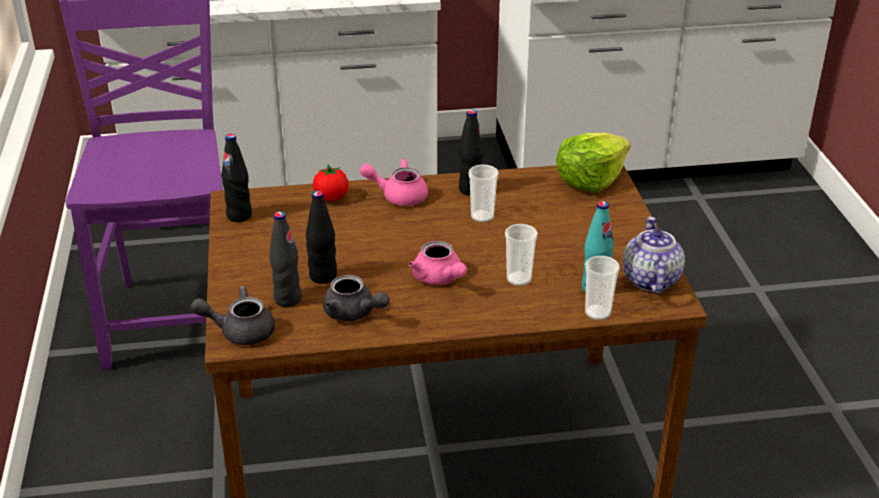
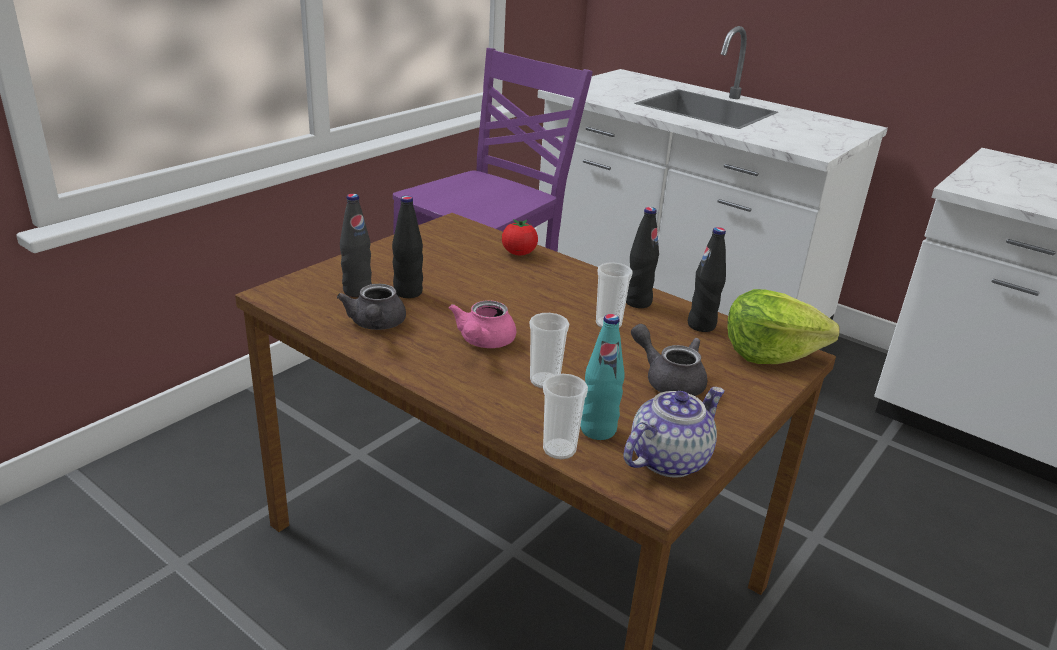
camera: 45 degrees right, 5 degrees down
(239, 216) = (437, 232): black bottle -> black bottle (701, 325)
(240, 331) = (289, 290): grey teapot -> grey teapot (668, 380)
(398, 196) = (570, 277): pink teapot -> none

